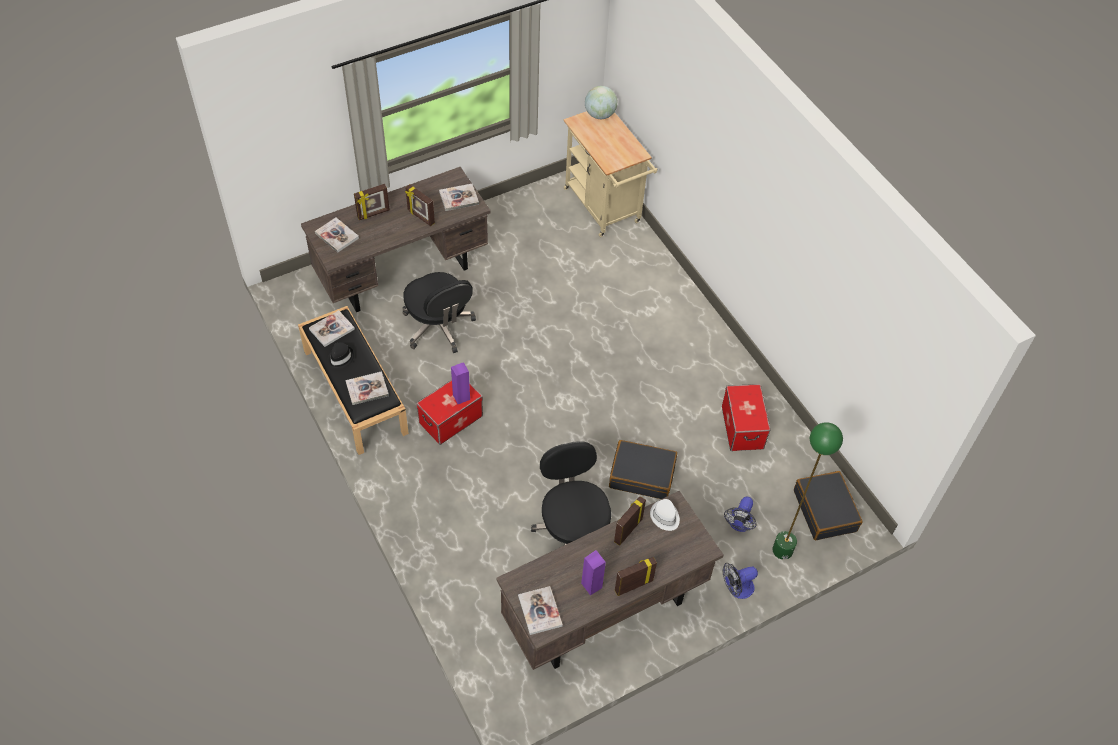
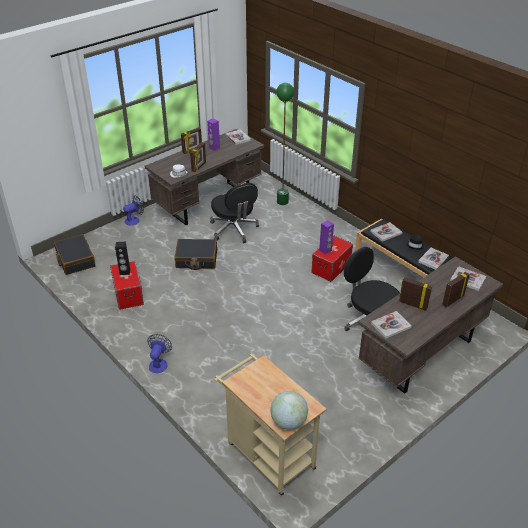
camera: 170 degrees right, 15 degrees down
(739, 524) = (132, 246): fan -> fan (159, 363)
(748, 413) = (125, 272): none -> black speaker
(782, 550) = (106, 239): green floor lamp -> green floor lamp (282, 202)

